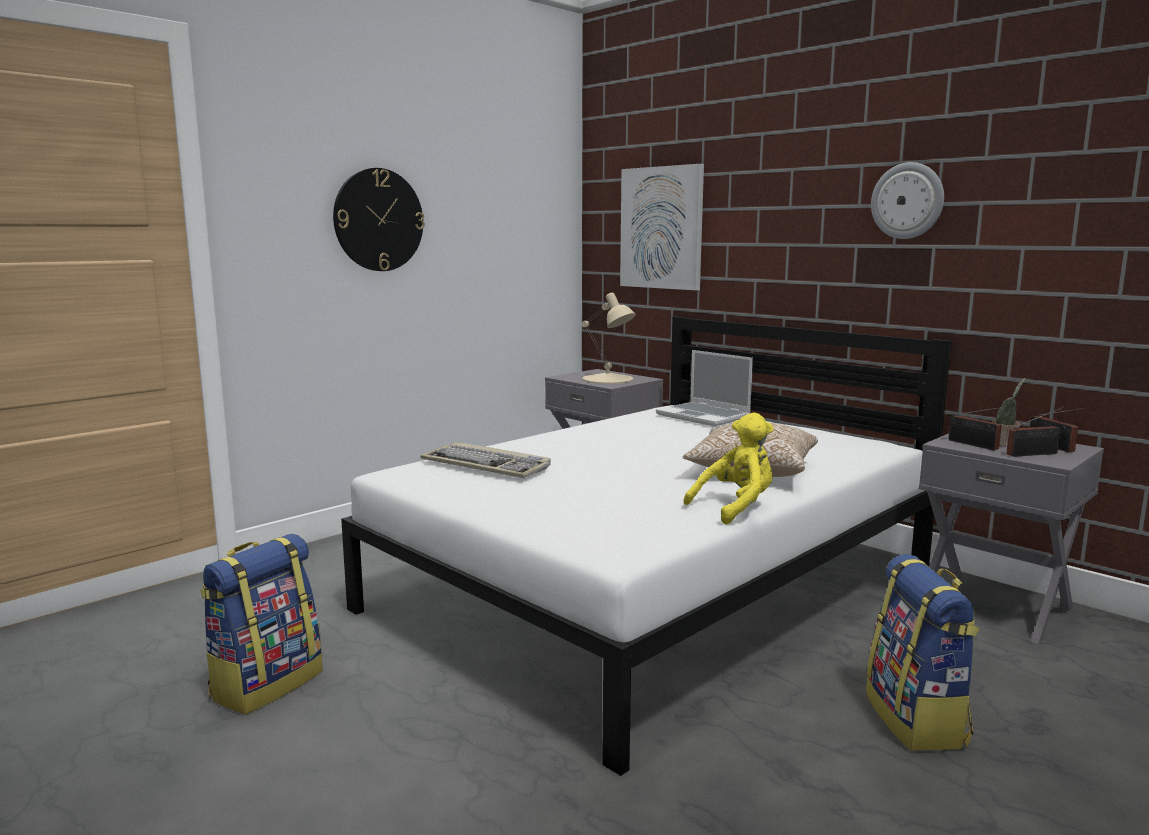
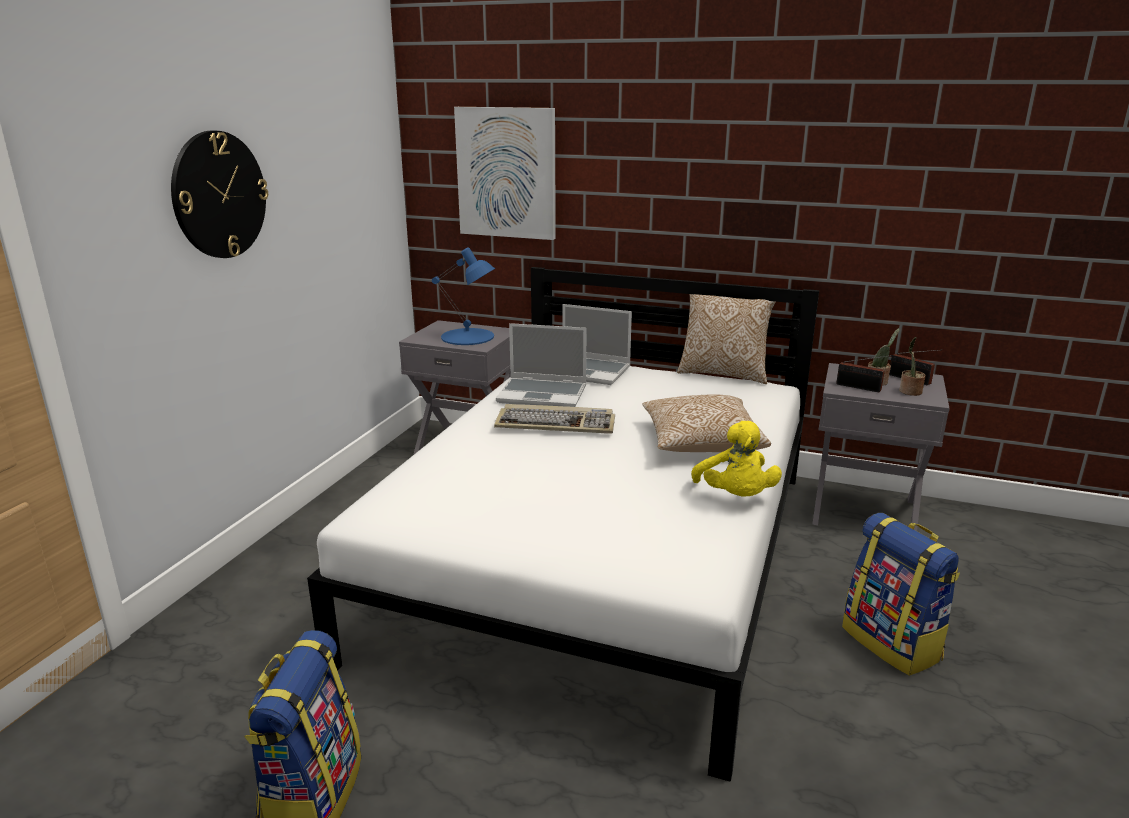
camera: 25 degrees left, 10 degrees up
(487, 465) = (455, 485): keyboard -> keyboard (556, 424)
(608, 379) = (468, 337): beige table lamp -> blue table lamp
(640, 425) = (543, 394): none -> laptop
(736, 508) = (735, 497): yellow plush toy -> yellow plush toy turned 135 degrees clockwise
(847, 432) = (723, 374): none -> pillow
(907, 201) = (775, 160): wall clock -> none
(1034, 454) = (909, 392): radio -> potted plant

